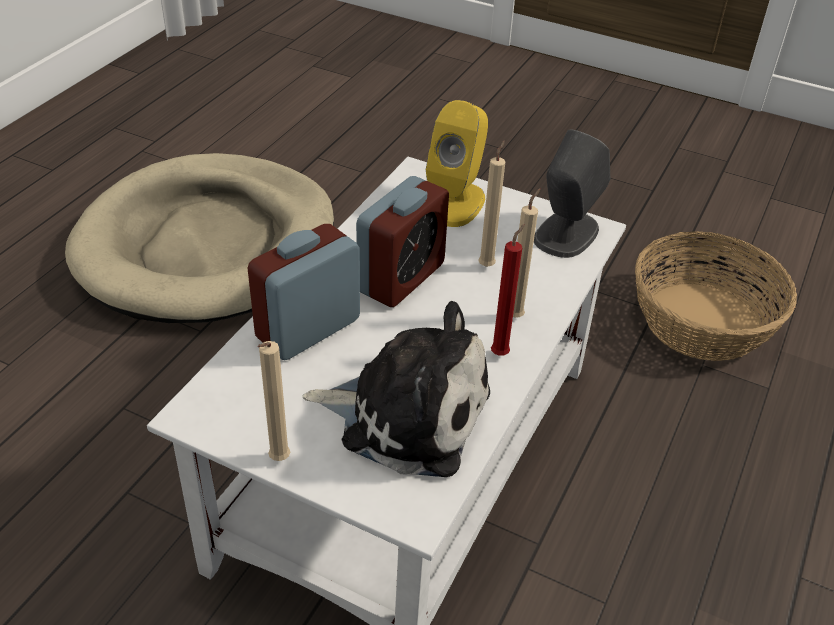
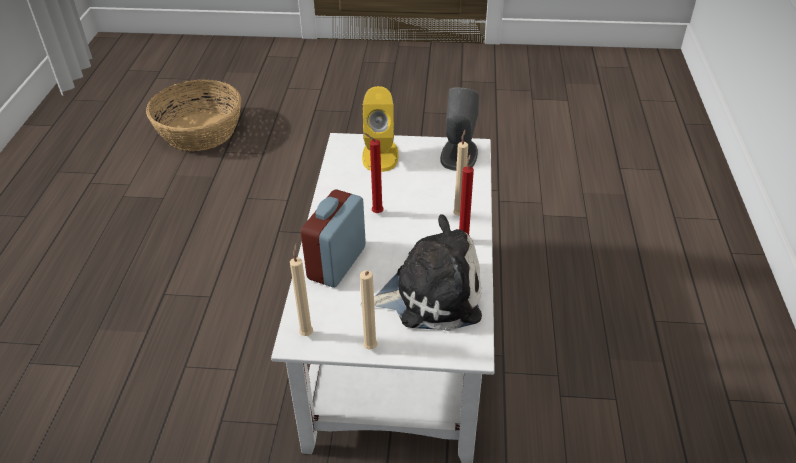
camera: 20 degrees left, 0 degrees up
(208, 245) = (181, 236): beige dog bed -> none
(401, 278) = (375, 212): alarm clock -> red candle
(487, 265) = (423, 188): beige candle -> beige candle (307, 332)
(702, 322) = (530, 189): basket -> basket (200, 132)

